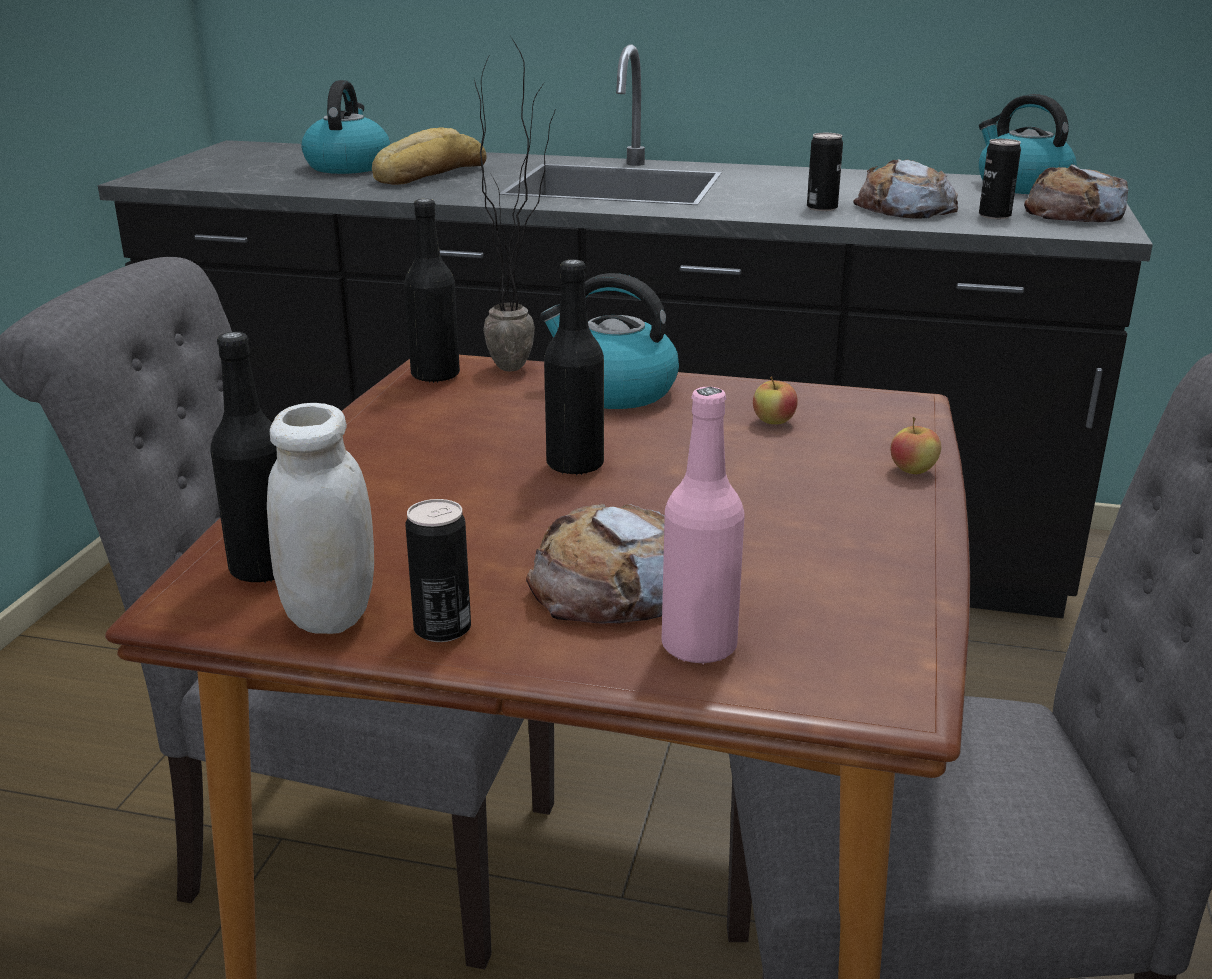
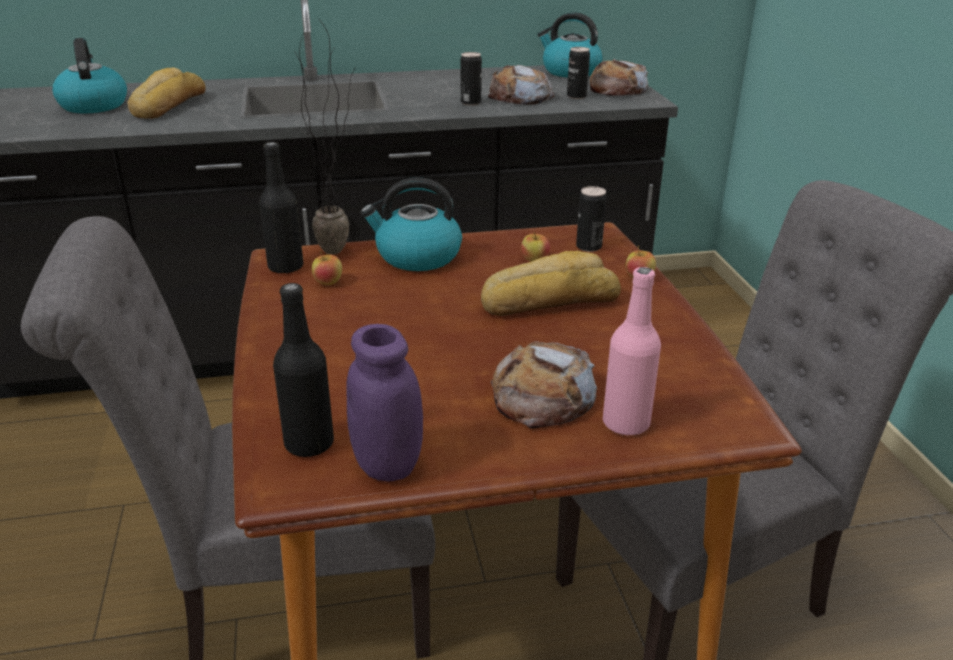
camera: 25 degrees left, 5 degrees up
(330, 614) = (387, 464): white jar -> purple jar
(442, 629) = (469, 454): can -> can (588, 247)
(469, 400) = (328, 282): none -> apple
(575, 465) = (443, 316): black bottle -> none
(743, 472) = (548, 299): none -> bread

